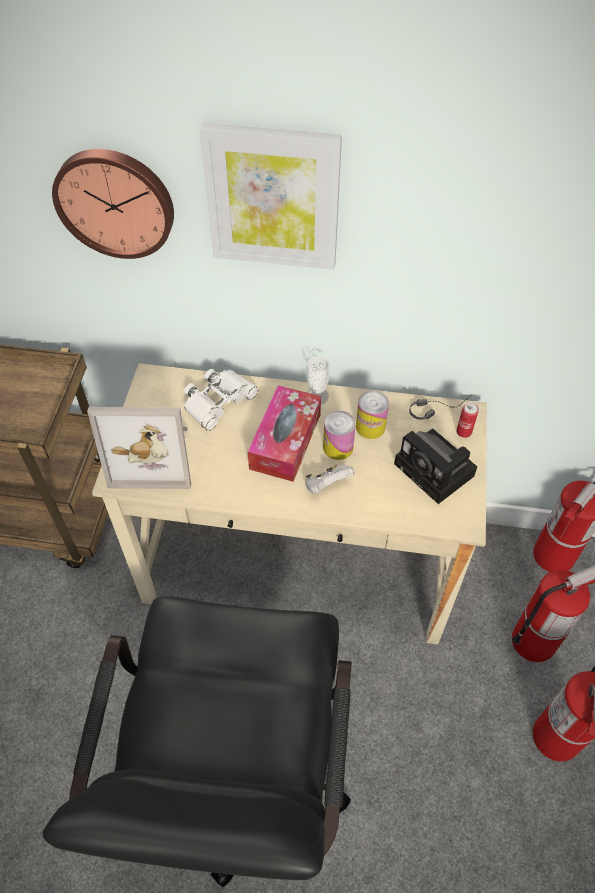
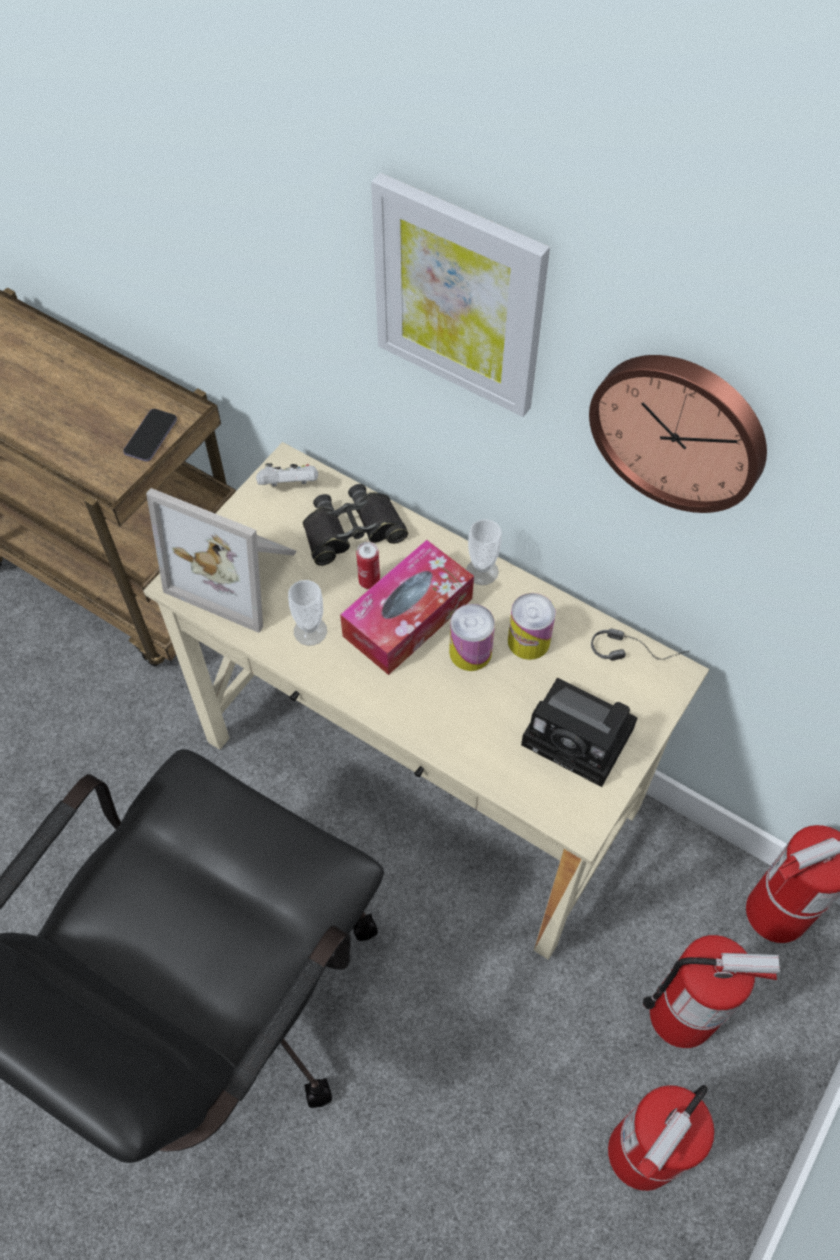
camera: 25 degrees right, 5 degrees up
(40, 391) = (151, 436): none -> phone
(115, 202) = (273, 234): wall clock -> wall clock (680, 429)
(218, 401) = (352, 531): white binoculars -> black binoculars
(225, 474) = (310, 631): none -> cup
(326, 486) = (427, 698): white game controller -> white game controller (289, 485)
(437, 472) = (582, 738): camera -> camera turned 45 degrees counterclockwise
(463, 432) = (651, 699): can -> can (369, 581)

